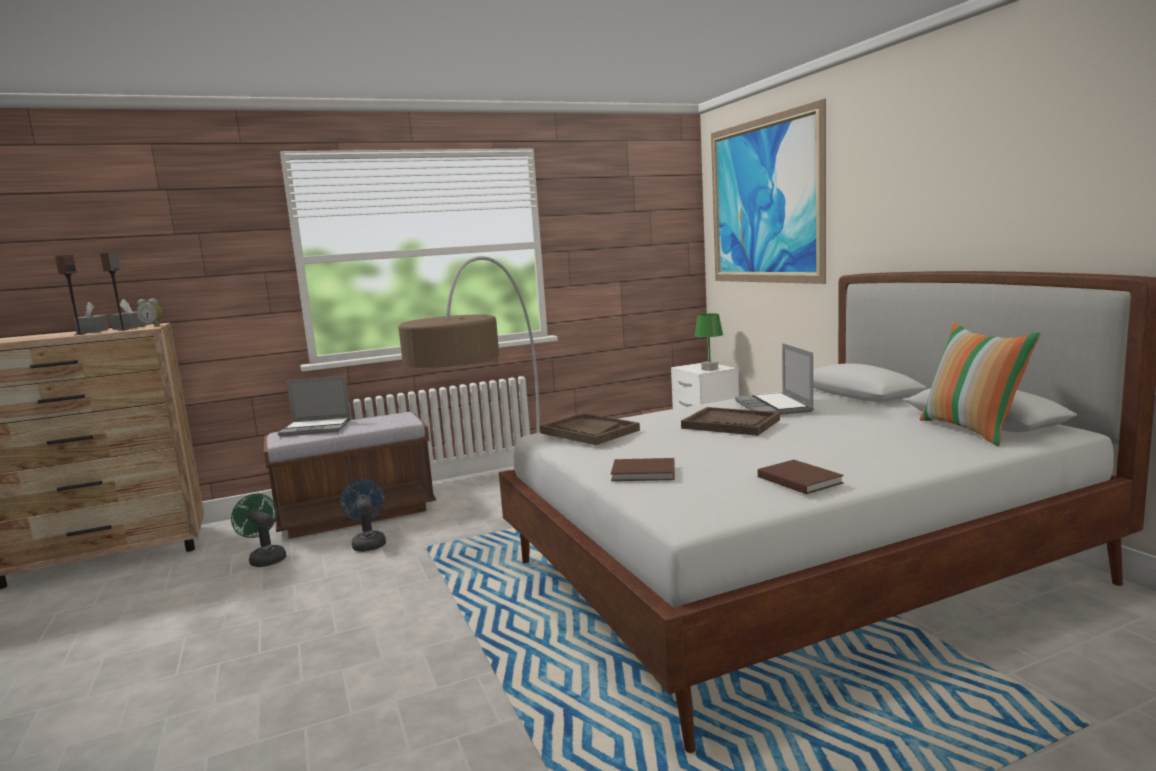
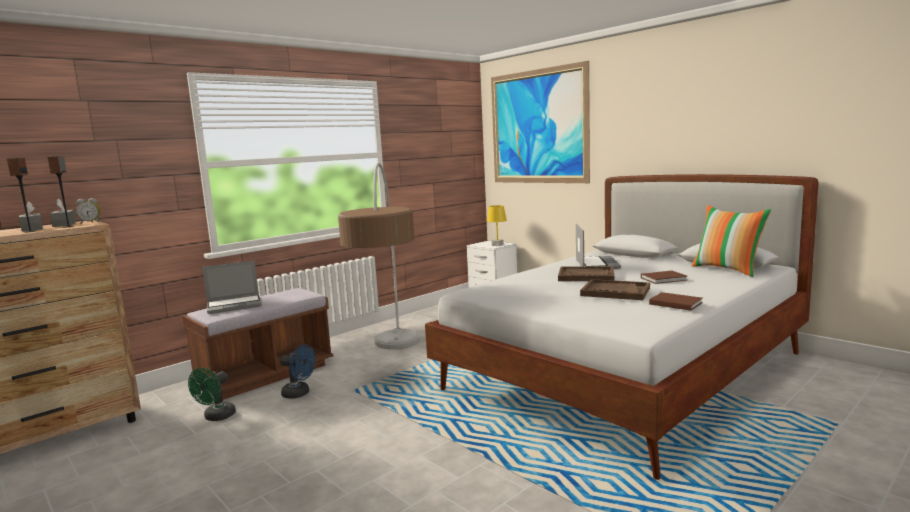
camera: 20 degrees left, 0 degrees up
(265, 559) = (216, 417): green fan -> green fan turned 90 degrees counterclockwise
(368, 543) = (299, 394): blue fan -> blue fan turned 150 degrees clockwise
(589, 432) = (499, 287): brown tray -> brown tray (615, 292)
(645, 473) = (576, 309): brown book -> brown book (665, 279)
(710, 369) = (497, 245): green table lamp -> yellow table lamp
(774, 407) = (596, 264): laptop -> laptop turned 150 degrees counterclockwise

